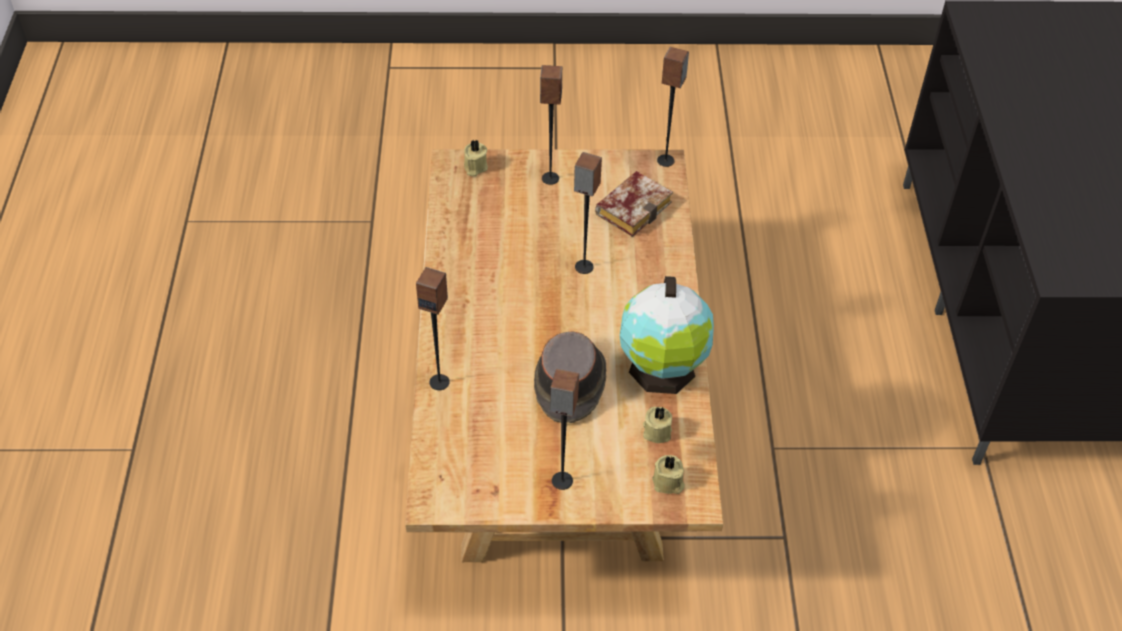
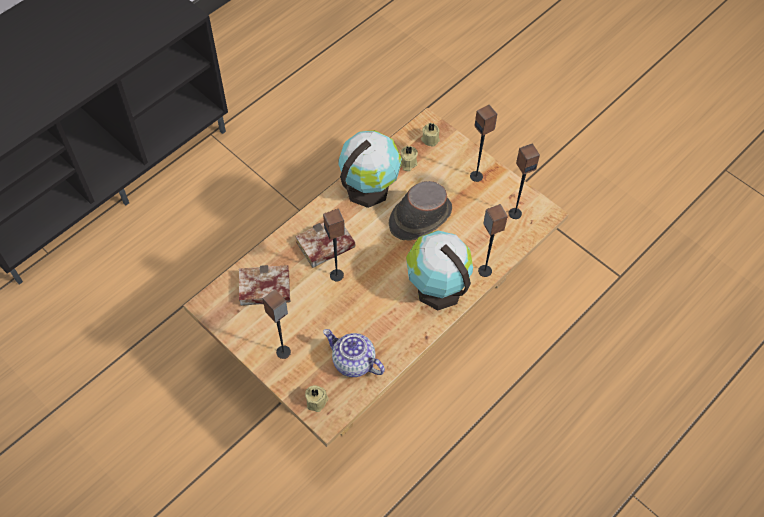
camera: 135 degrees left, 10 degrees up
(472, 329) = (436, 287): none -> globe
(479, 213) = (353, 362): none -> teapot
(628, 281) = (324, 247): none -> book
(666, 161) = (204, 305): speaker -> speaker (515, 213)

